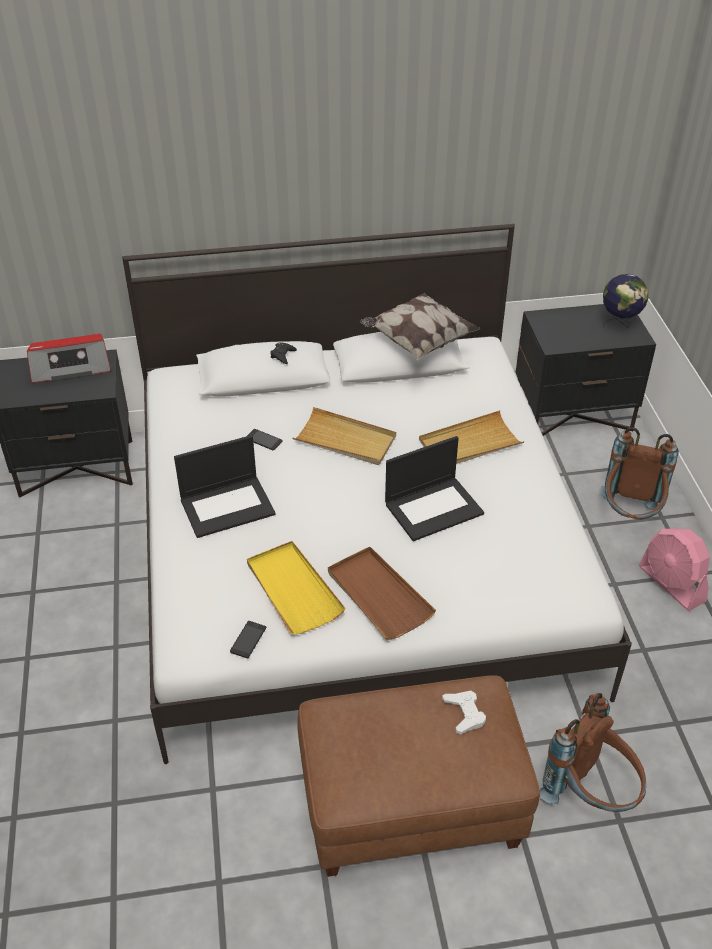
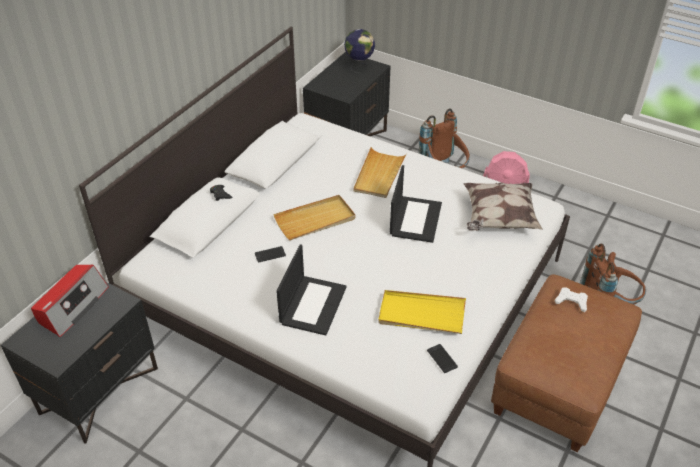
camera: 50 degrees left, 0 degrees up
(378, 595) = (461, 281): brown tray -> none
(418, 341) = (283, 136): pillow -> pillow (498, 219)

